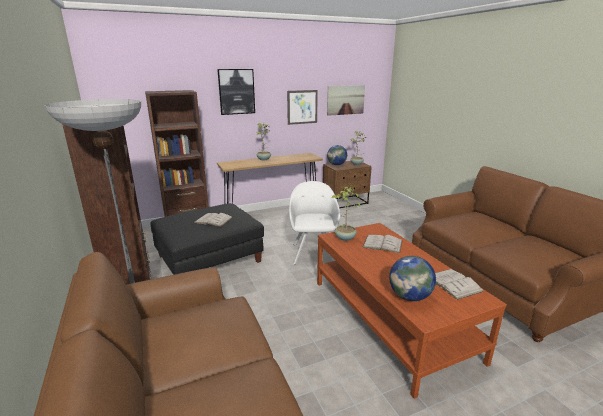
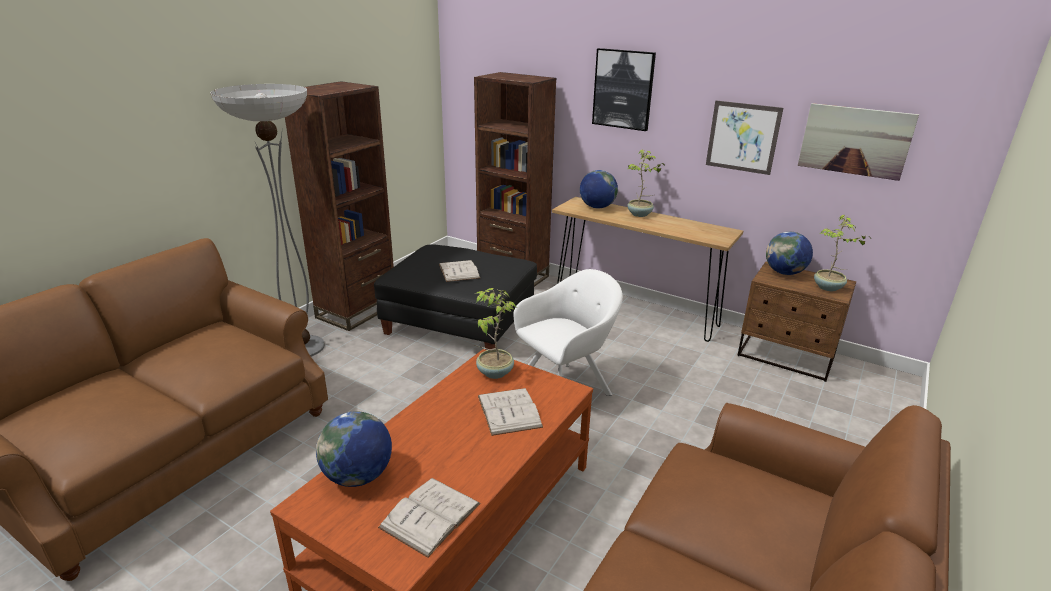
camera: 55 degrees right, 5 degrees up
(239, 162) = (597, 207): none -> globe

